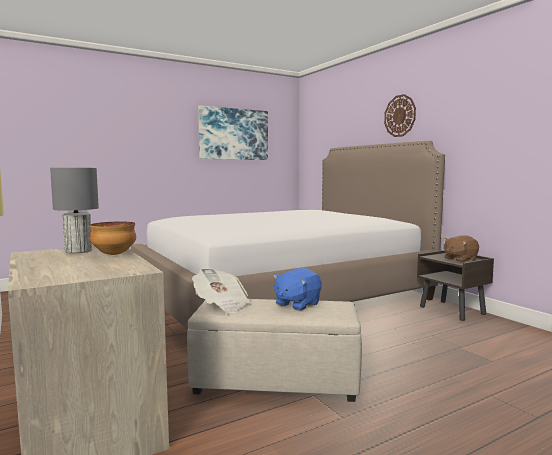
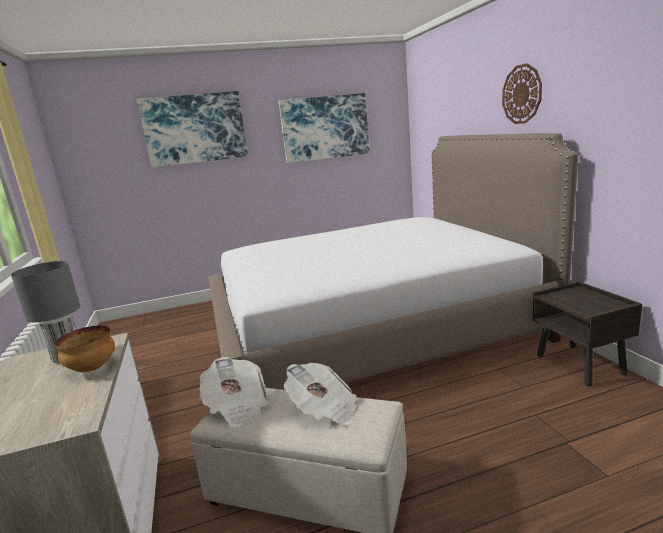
camera: 15 degrees right, 10 degrees up
(123, 118) = (195, 129): none -> picture
(297, 304) = (323, 409): blue plush toy -> newspaper
(459, 259) = (590, 304): brown plush toy -> none

